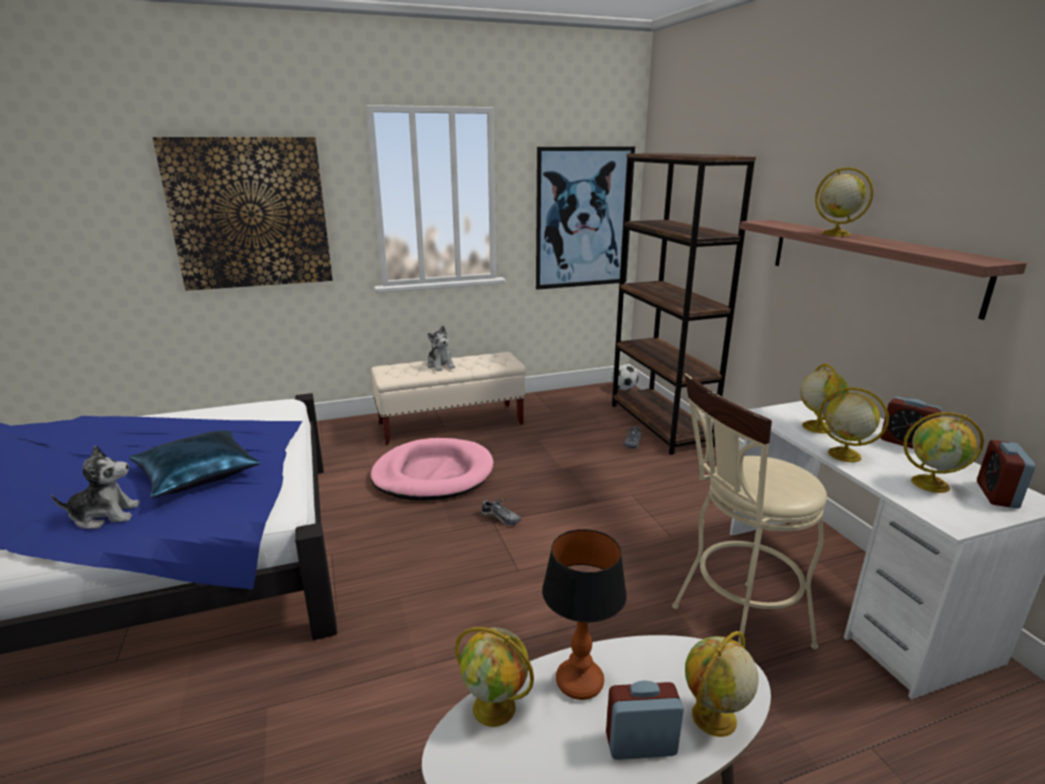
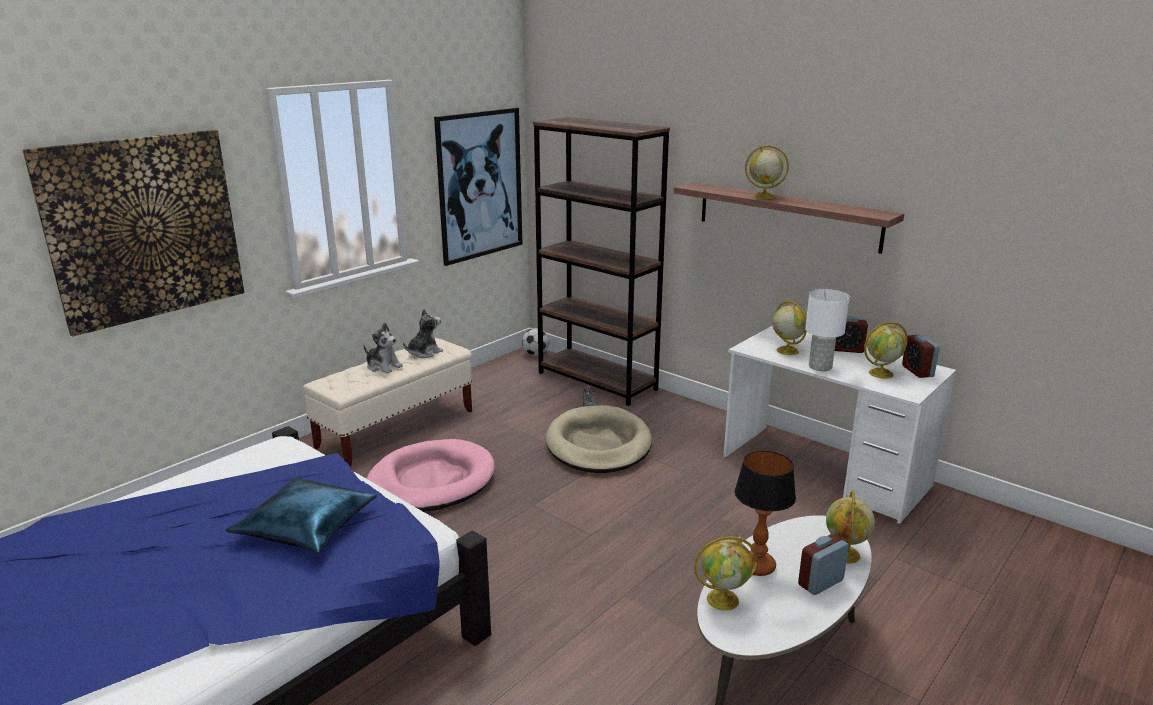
camera: 30 degrees left, 0 degrees up
(105, 515) = (269, 587): plush toy -> plush toy (424, 353)
(501, 518) = (536, 500): shoe -> none
(607, 484) = (598, 445): none -> beige dog bed
(732, 629) = (775, 521): beige stool -> none
(843, 454) = (819, 367): globe -> white table lamp

